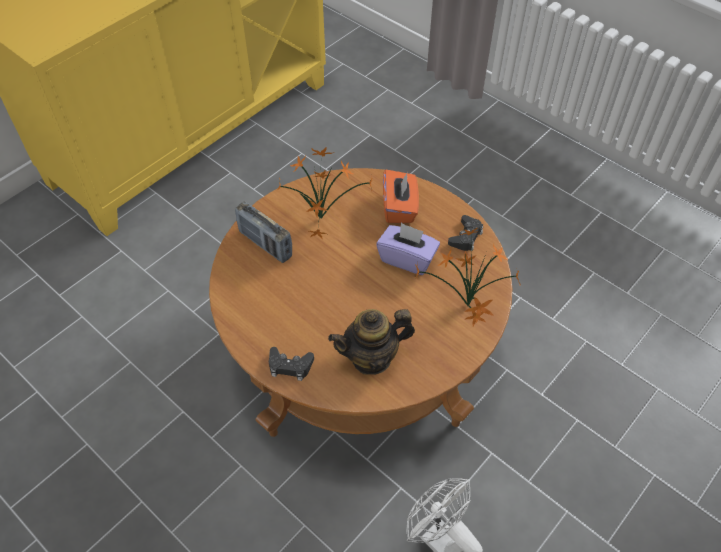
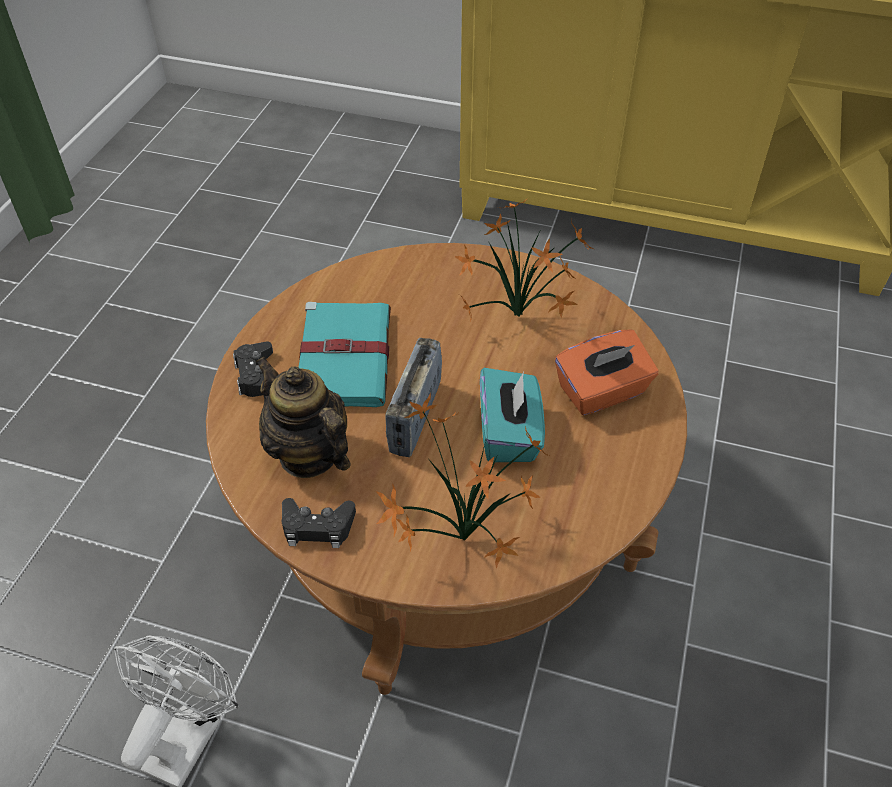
camera: 65 degrees right, 5 degrees down
(265, 244) = (438, 281): radio -> radio (415, 417)
(301, 314) = (344, 356): none -> turquoise book
(407, 259) = (509, 434): purple tissue box -> turquoise tissue box
(466, 237) = (603, 493): black game controller -> black game controller (317, 527)

